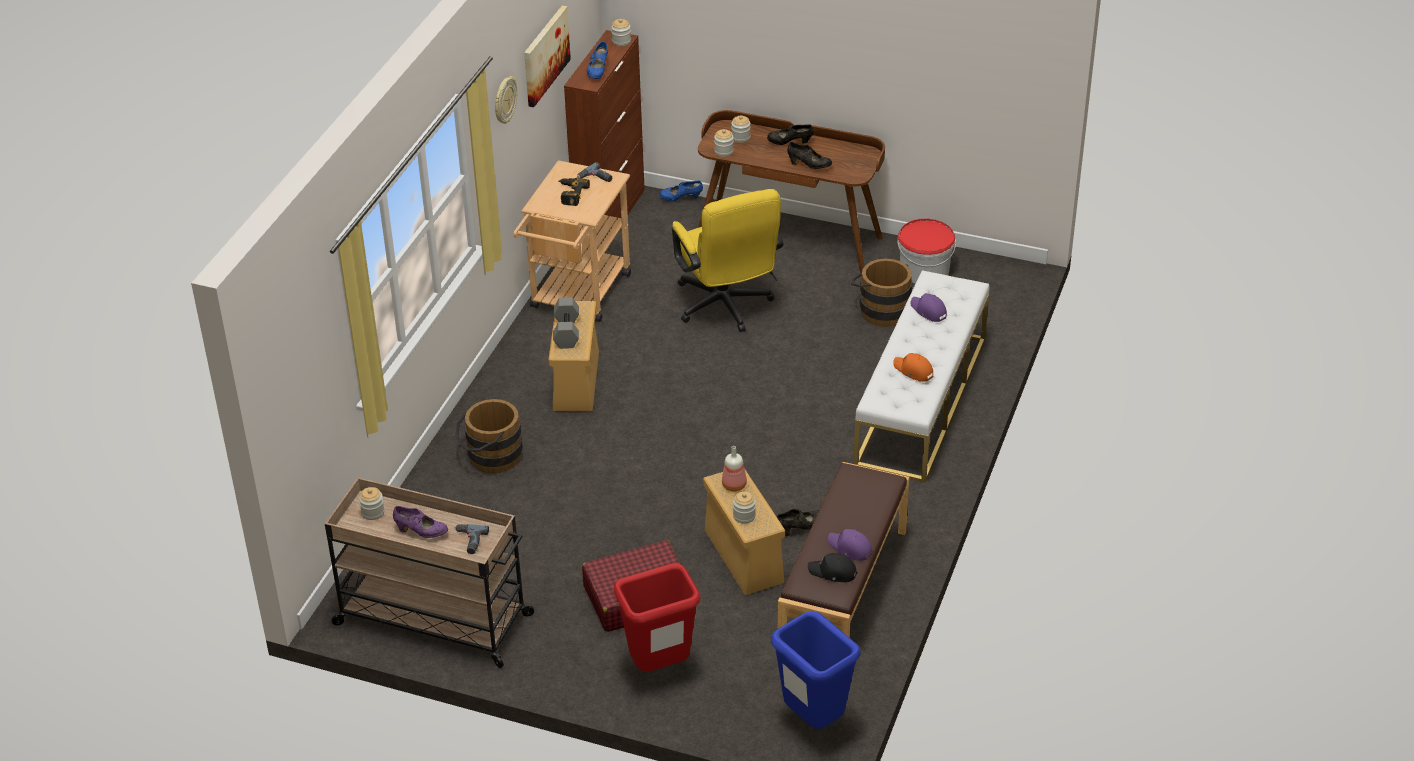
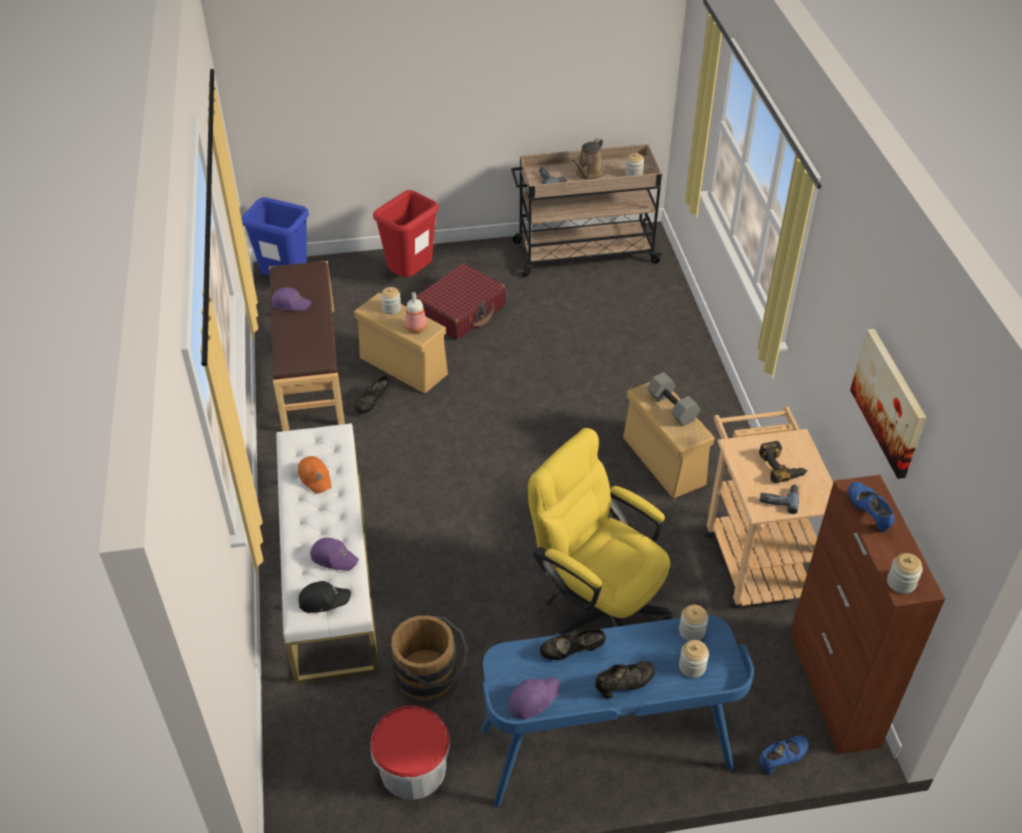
camera: 150 degrees right, 5 degrees up
(421, 532) = (588, 174): purple shoe -> brown watering can
(490, 457) = (663, 367): brown bucket -> none
(504, 100) = (843, 309): wall clock -> none
(789, 237) = (606, 750): brown desk -> blue desk
(833, 572) = (295, 283): black cap -> black cap (323, 600)
(851, 154) = (532, 699): none -> purple cap
(913, 371) = (315, 477): orange cap -> orange cap turned 45 degrees clockwise

